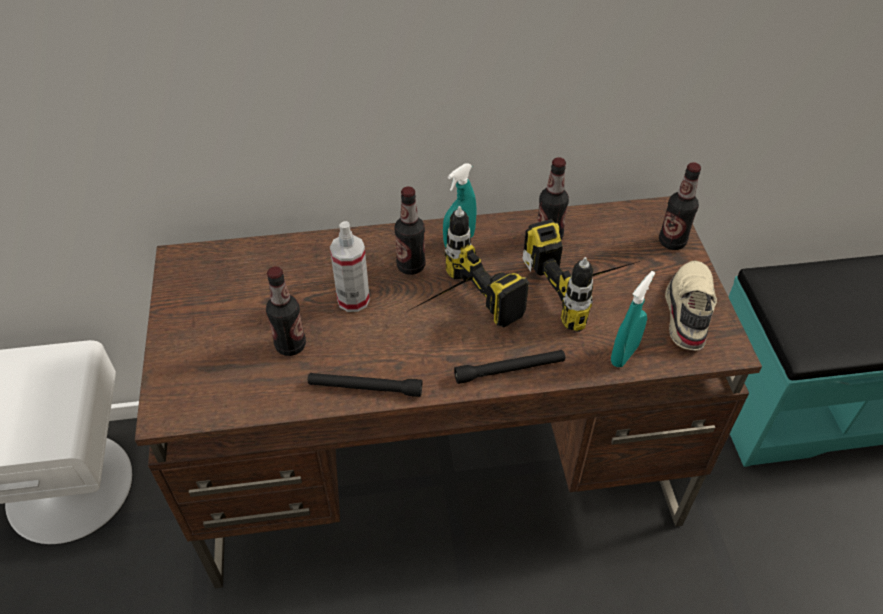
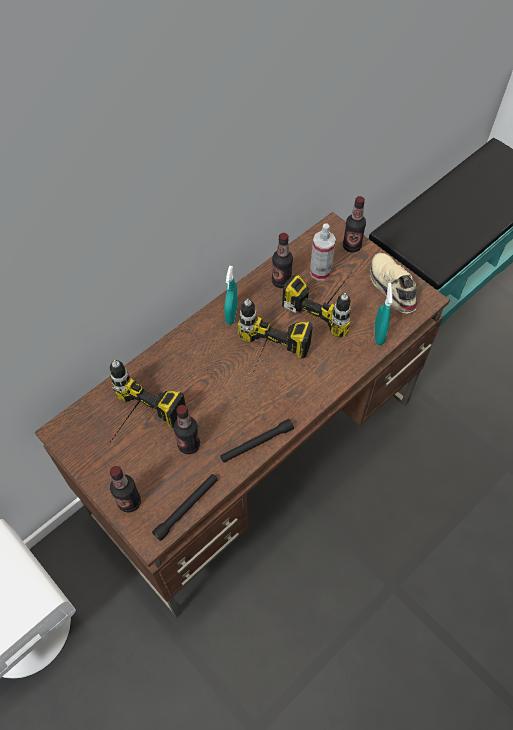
camera: 35 degrees left, 10 degrees up
(252, 296) = (135, 427): none -> power drill
(353, 300) = (200, 392): spray bottle -> spray bottle (320, 272)
(411, 266) = (216, 348): bottle -> bottle (129, 502)
(510, 370) = (327, 381): black flashlight -> black flashlight (186, 507)

